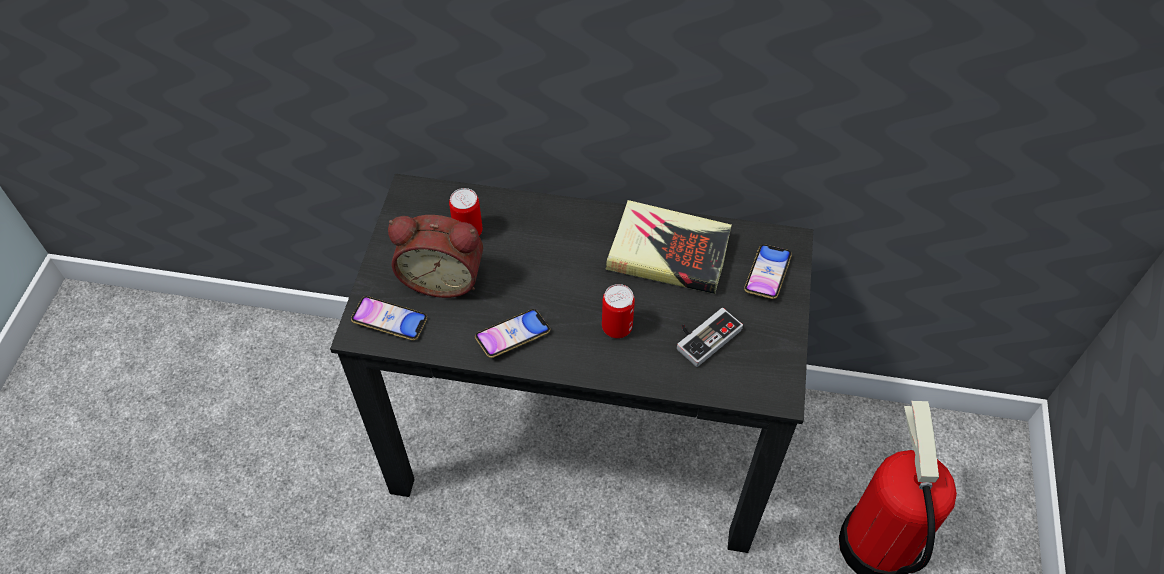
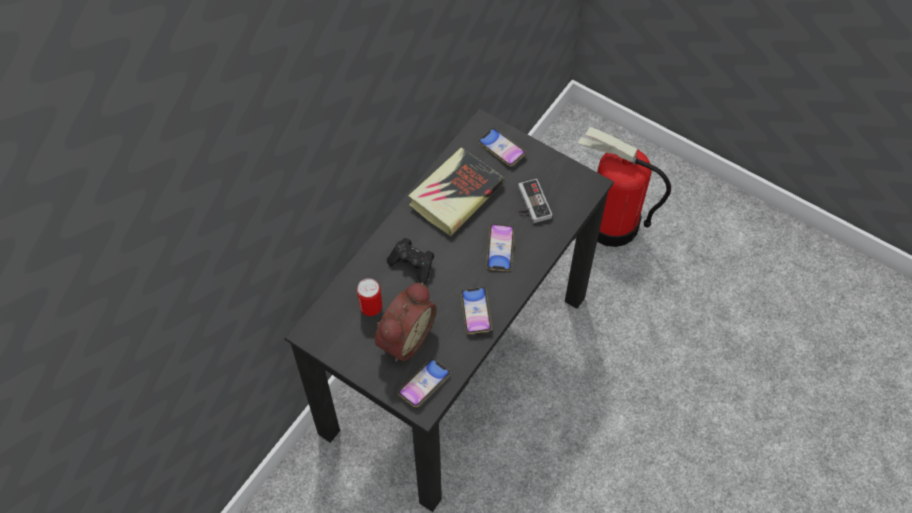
camera: 65 degrees left, 5 degrees up
(545, 249) = (413, 265): none -> black game controller
(617, 328) = (500, 249): can -> phone

